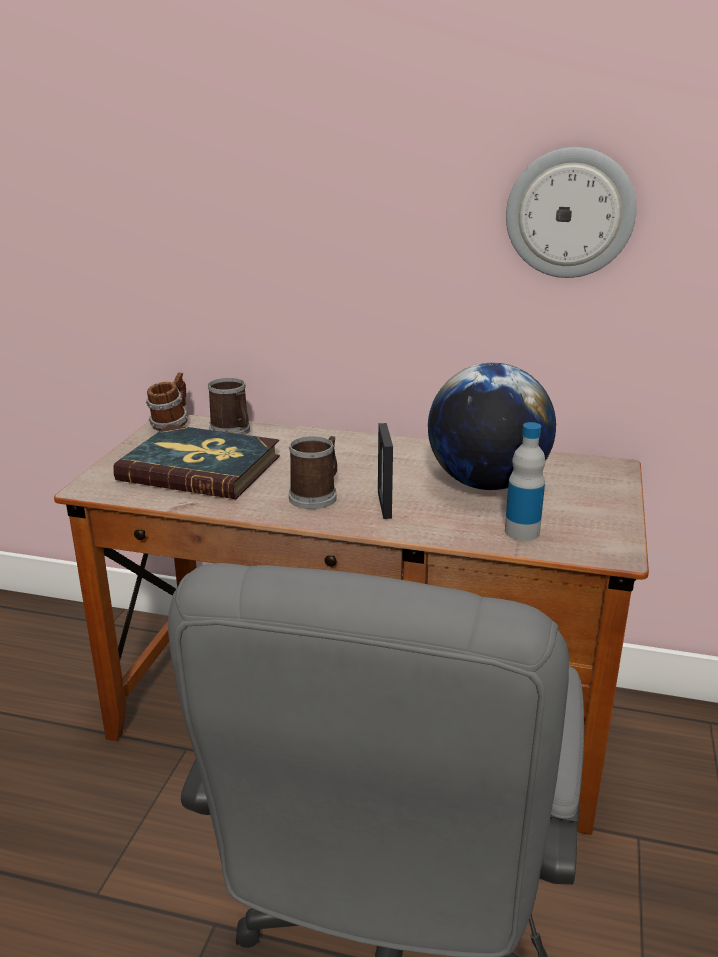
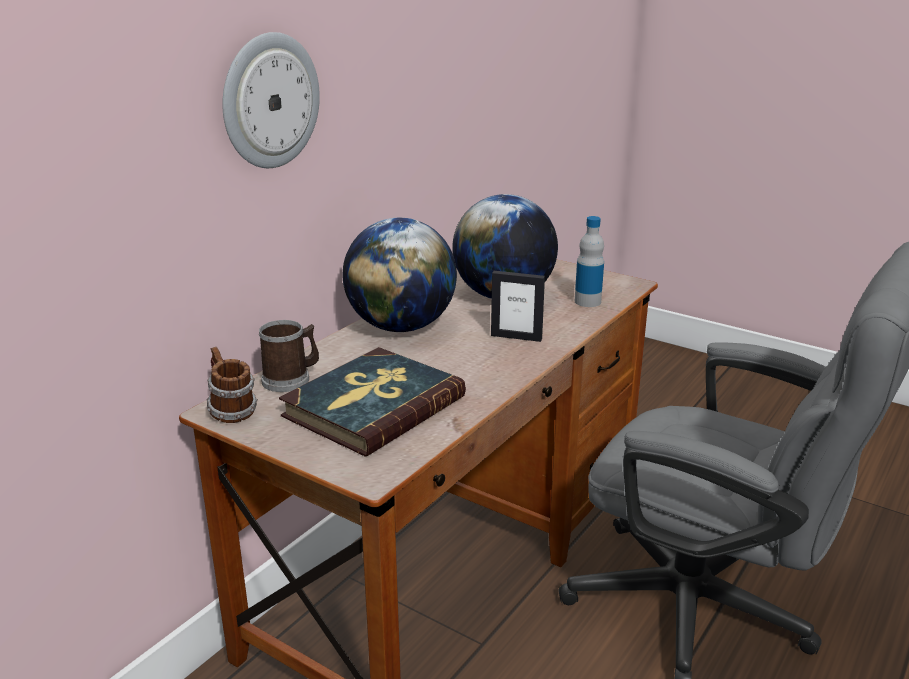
camera: 70 degrees left, 0 degrees up
(316, 496) = (480, 360): mug -> none
(364, 451) = (401, 327): none -> globe
(570, 213) = (449, 69): wall clock -> wall clock (269, 101)

